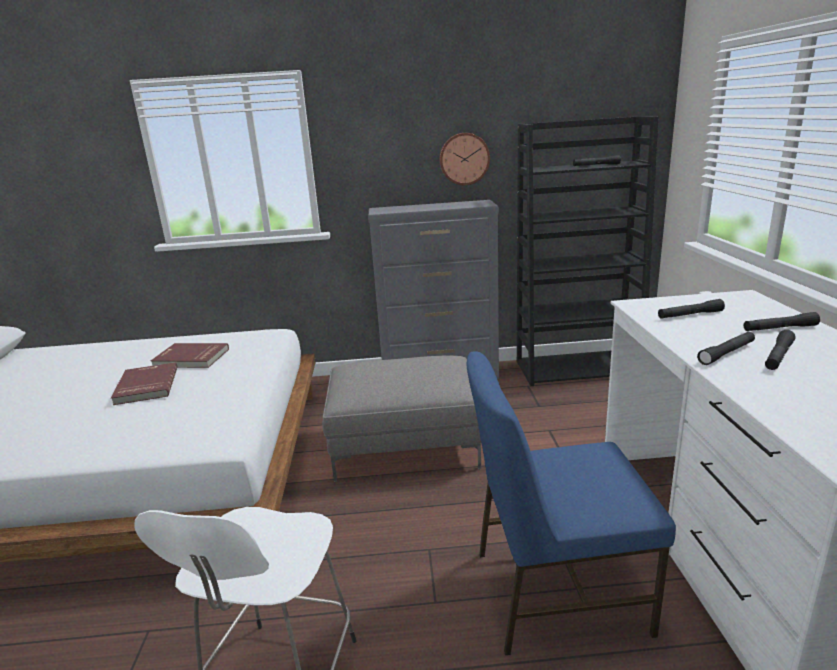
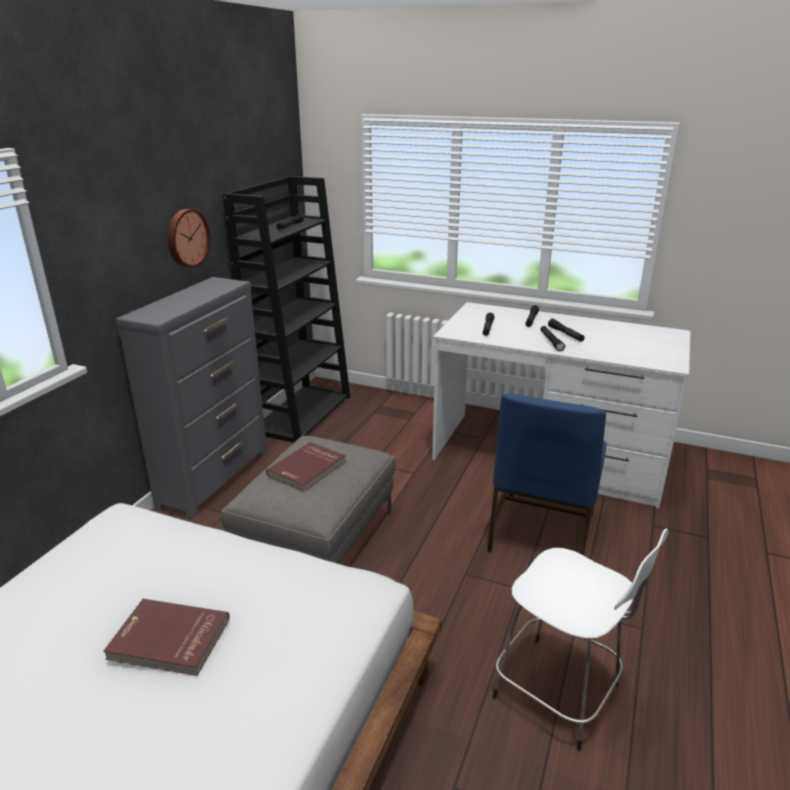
camera: 65 degrees left, 5 degrees up
(191, 358) = (113, 593): red book -> red book (308, 469)

